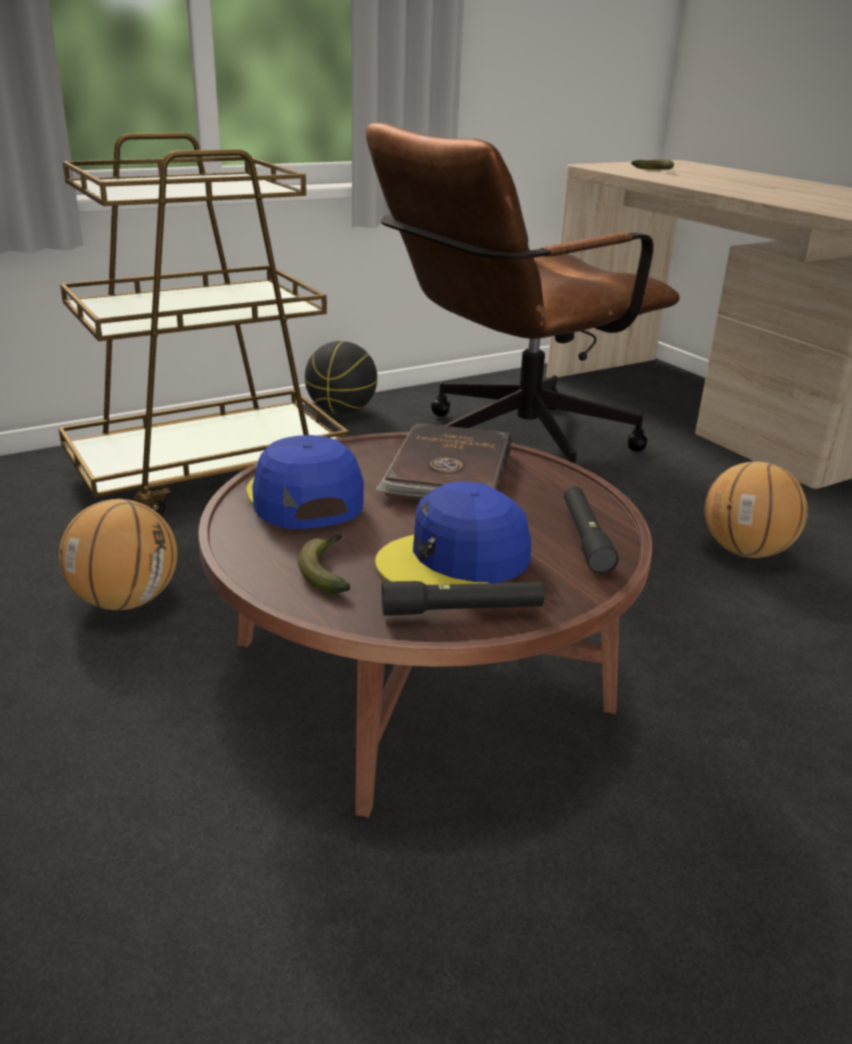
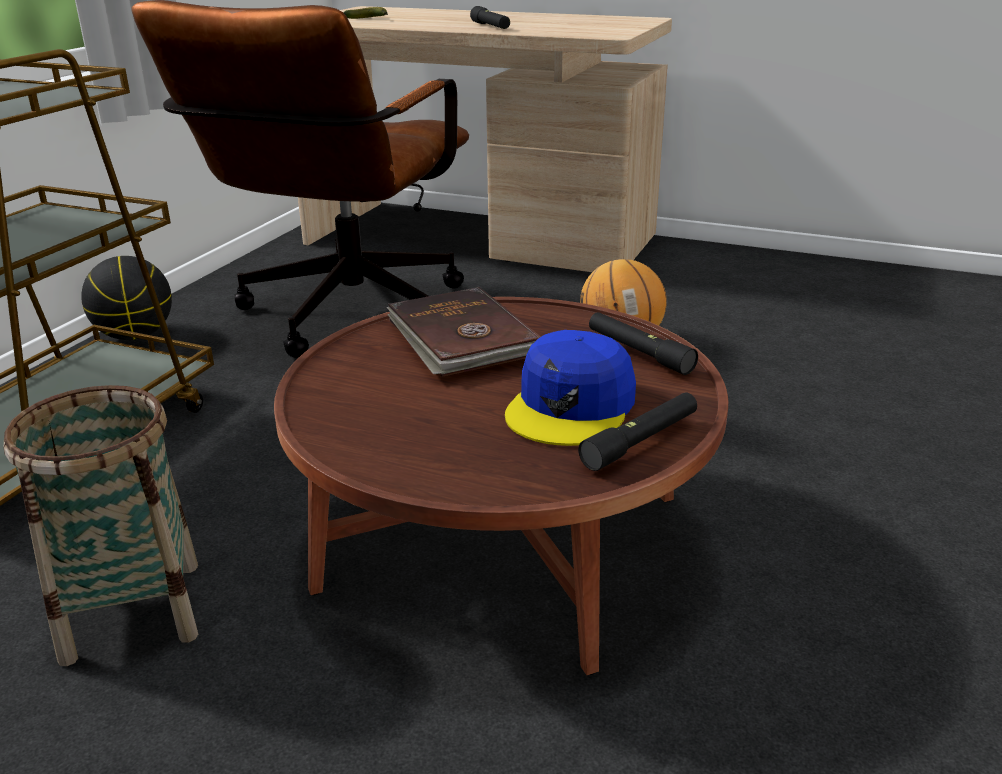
camera: 35 degrees left, 0 degrees up
(126, 601) = (132, 611): basketball -> basket
(303, 497) = (374, 405): blue cap -> none
(327, 570) = (489, 458): banana -> none
(755, 192) = (490, 26): none -> black flashlight

